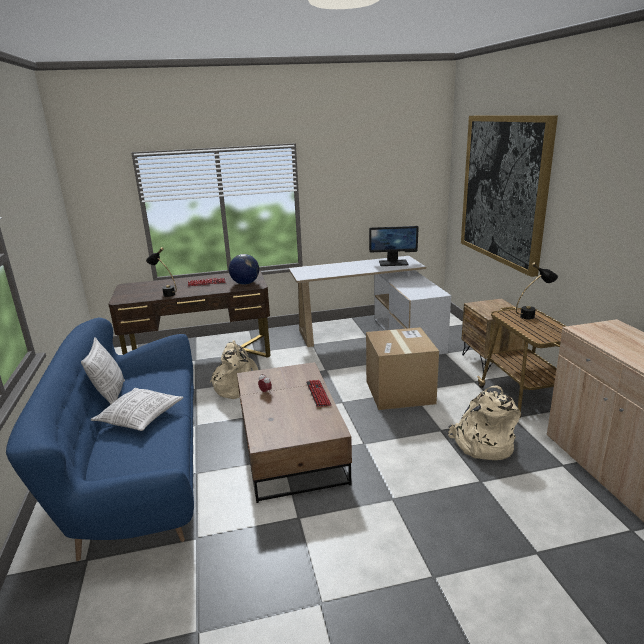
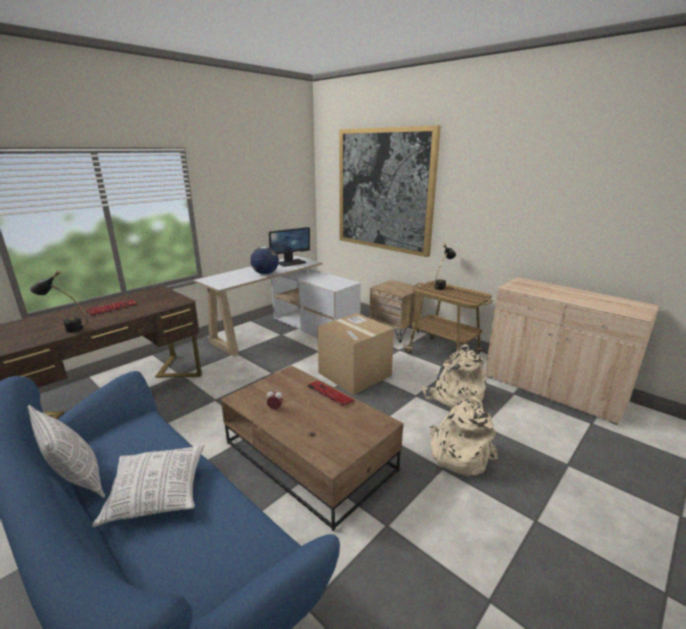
camera: 35 degrees left, 0 degrees up
(238, 387) = (195, 416): beige backpack -> beige backpack (458, 454)
(245, 283) = (164, 301): globe -> globe (265, 273)

